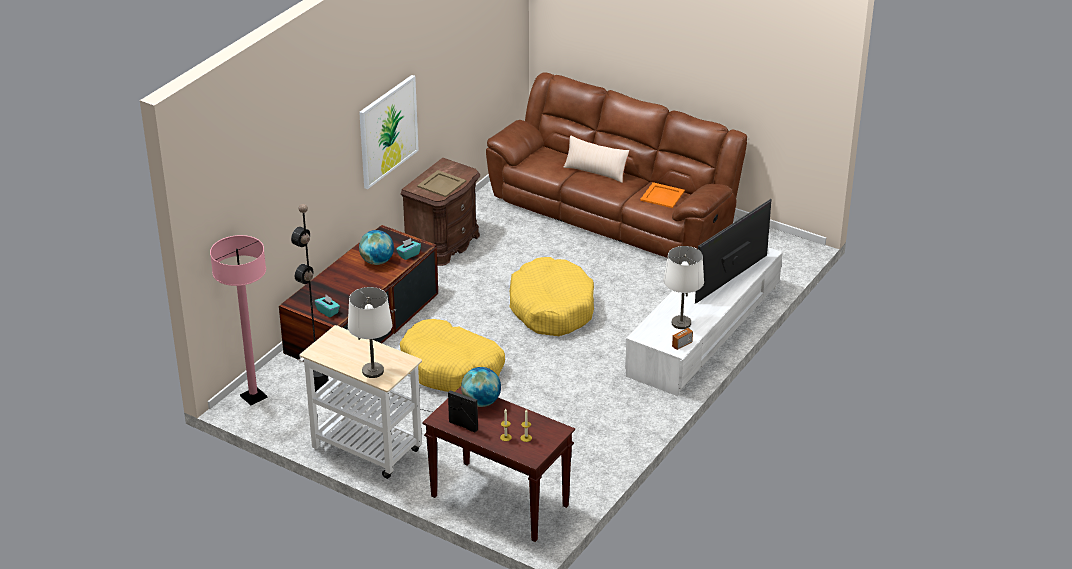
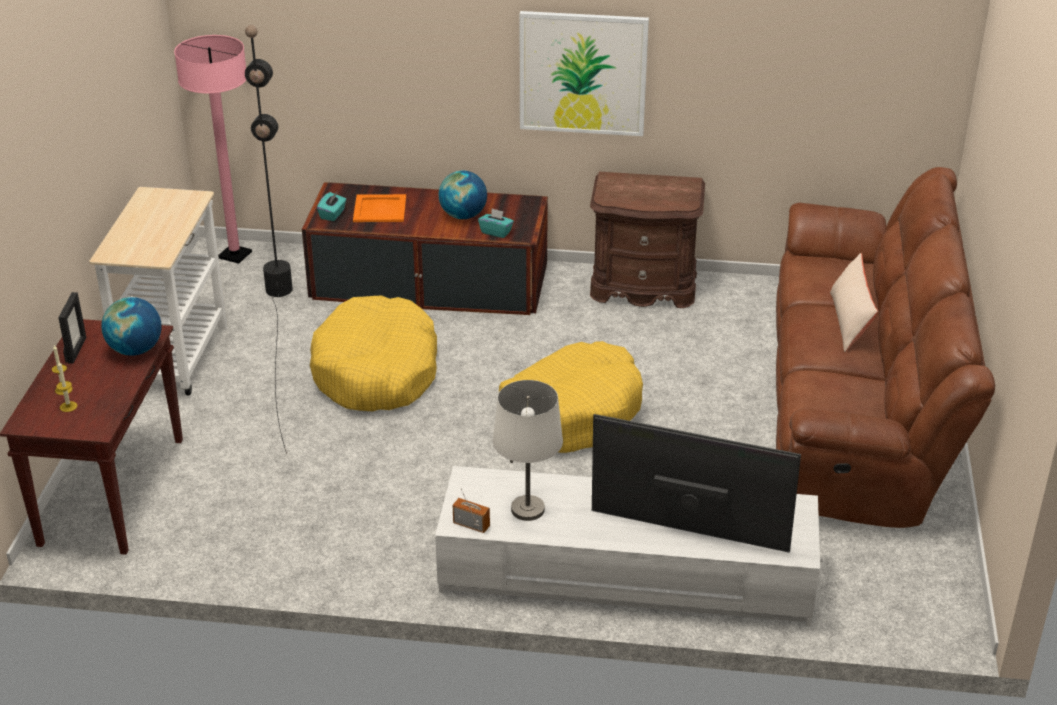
camera: 65 degrees right, 0 degrees up
(372, 371) = (126, 240): white table lamp -> none
(441, 184) = (636, 193): beige tray -> none
(663, 195) = (846, 397): orange tray -> orange tray (380, 209)

